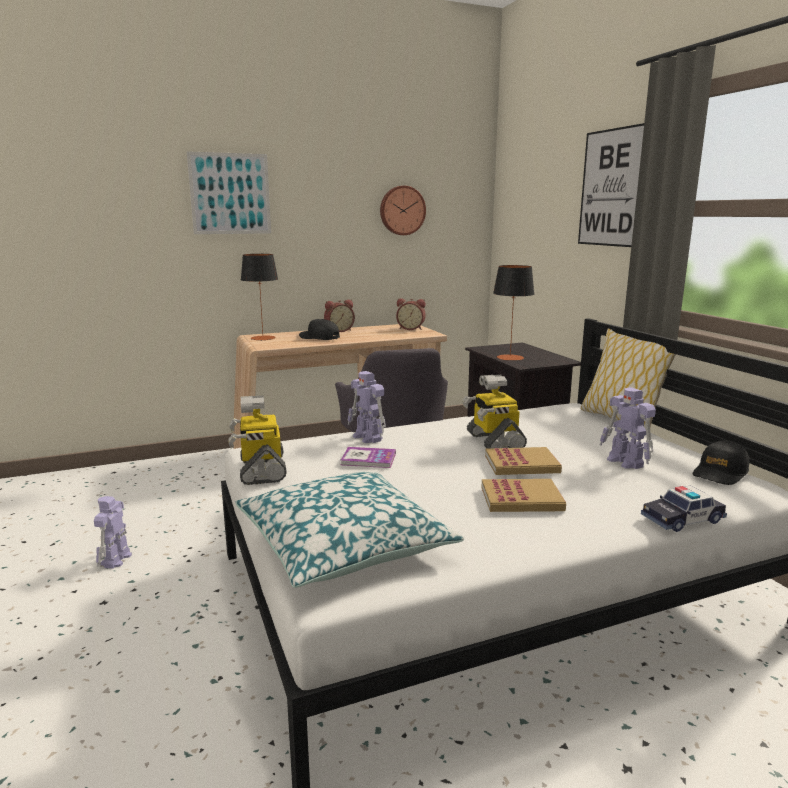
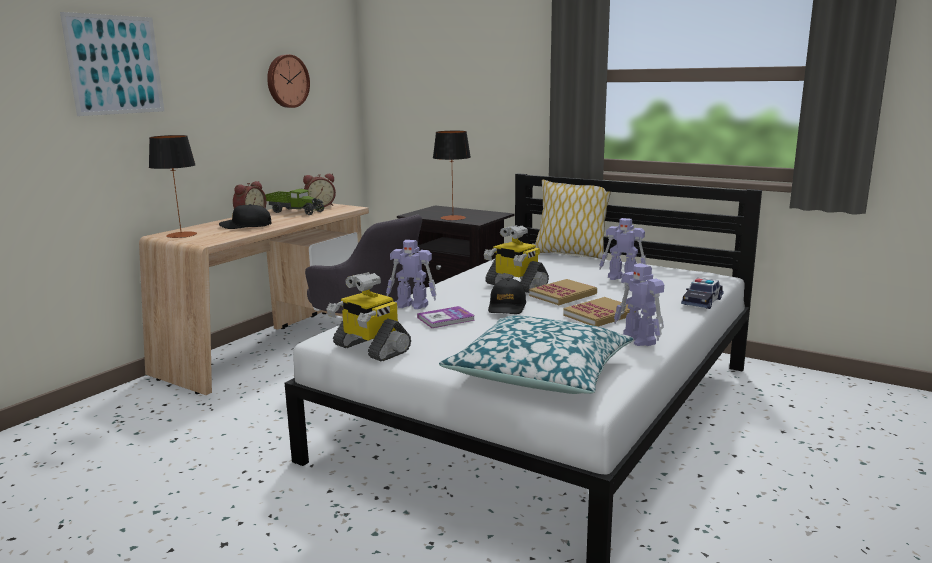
camera: 35 degrees left, 0 degrees up
(115, 560) = (174, 509): toy robot -> toy robot (639, 340)
(381, 331) = (295, 211): none -> toy truck
(611, 188) = (512, 58): picture -> none
(720, 473) = (681, 272): black cap -> black cap (507, 306)

